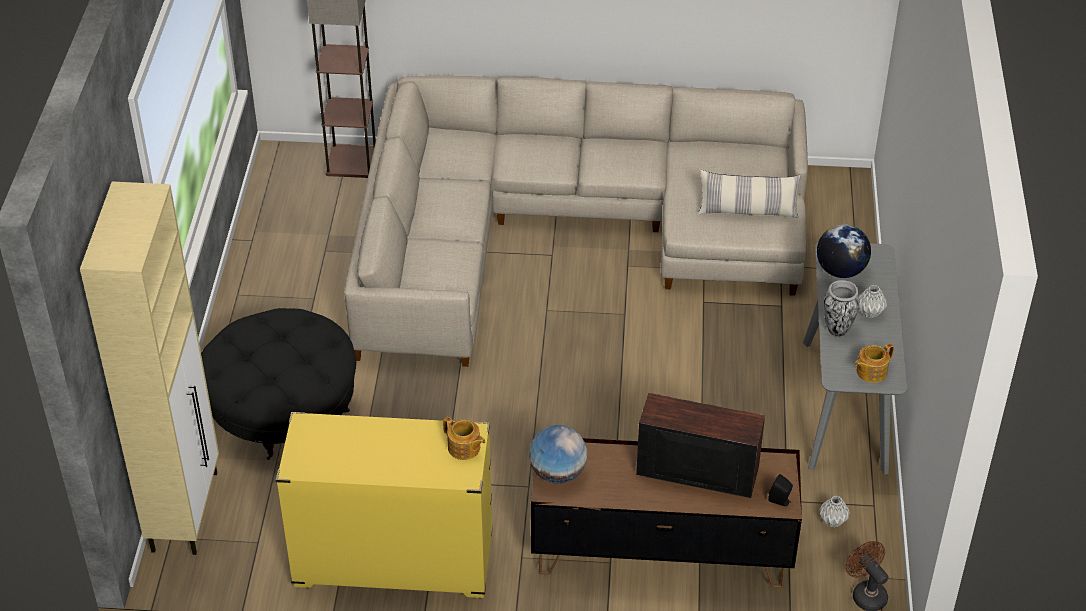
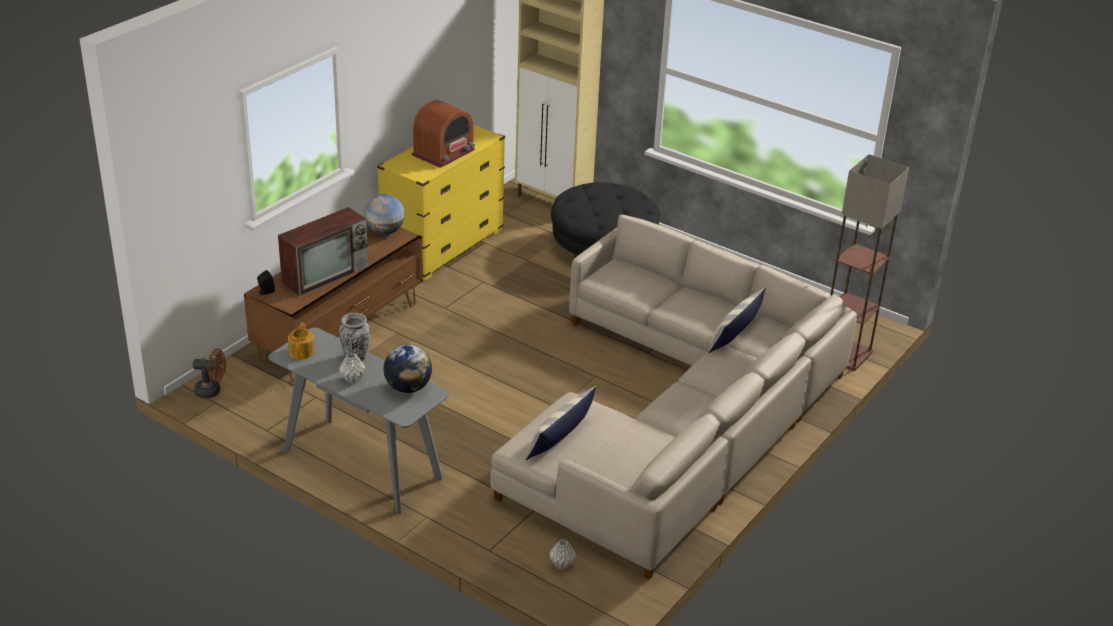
camera: 120 degrees right, 10 degrees down
(389, 445) = (443, 152): none -> radio
(464, 448) = (413, 171): teapot -> none
(474, 167) = (734, 335): none -> pillow
(833, 522) = (276, 406): grey vase -> grey vase (561, 564)

